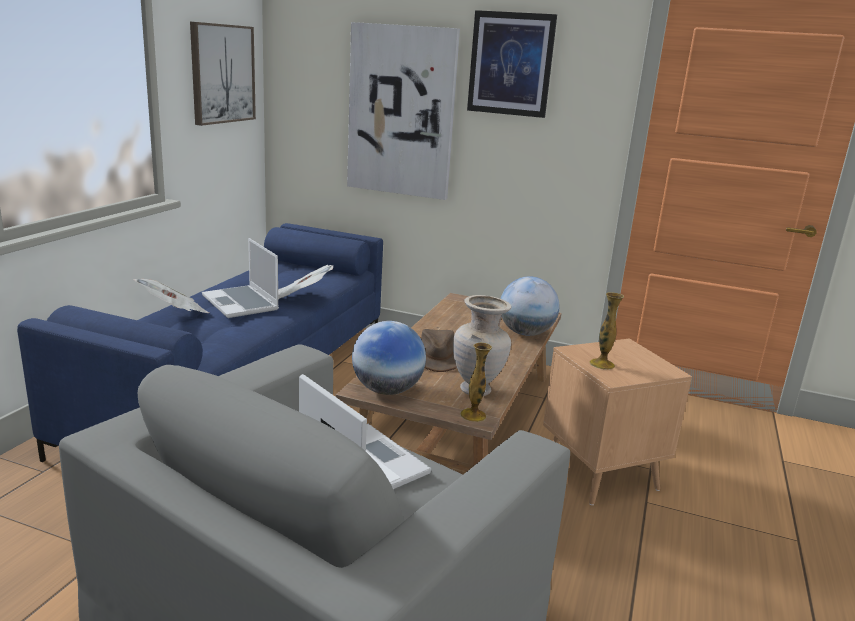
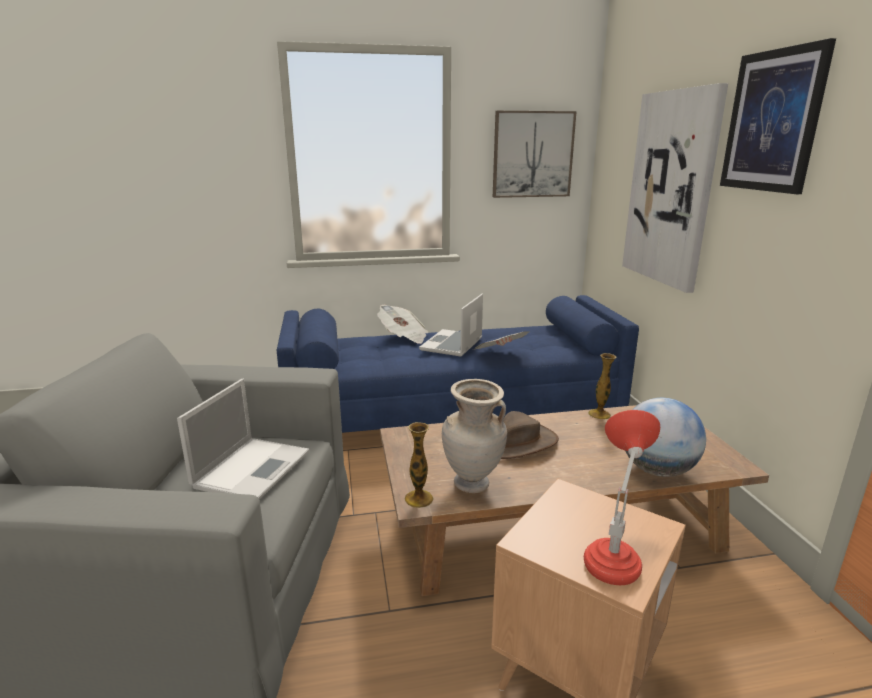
camera: 60 degrees right, 0 degrees up
(387, 390) = (413, 444): globe -> none
(602, 364) = (557, 522): vase -> vase (599, 414)
(643, 363) = (613, 555): none -> red table lamp

